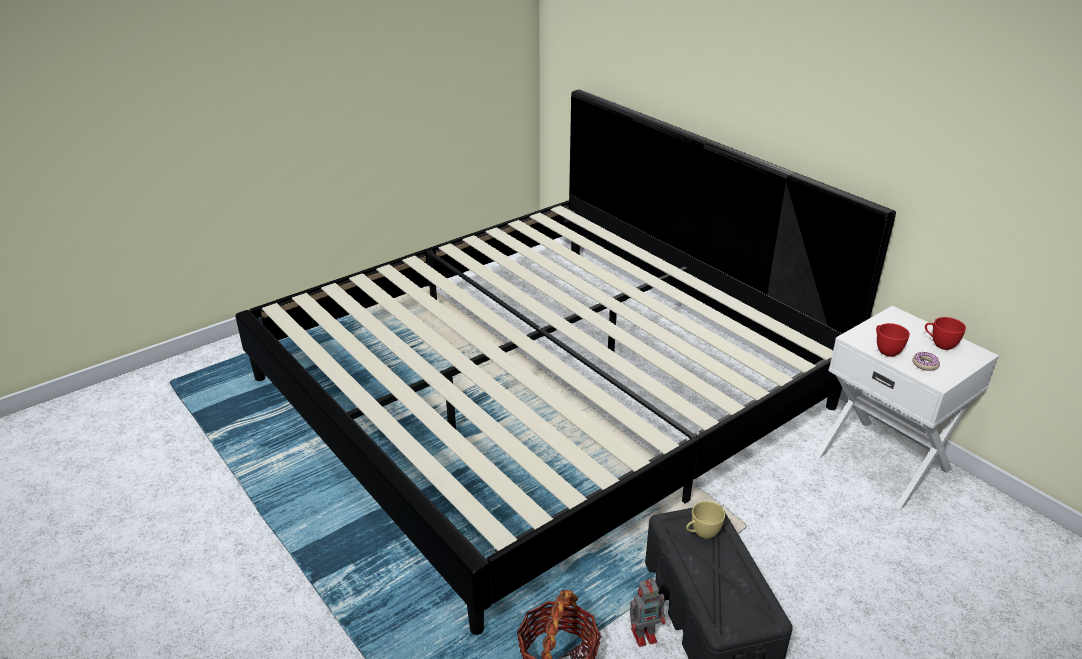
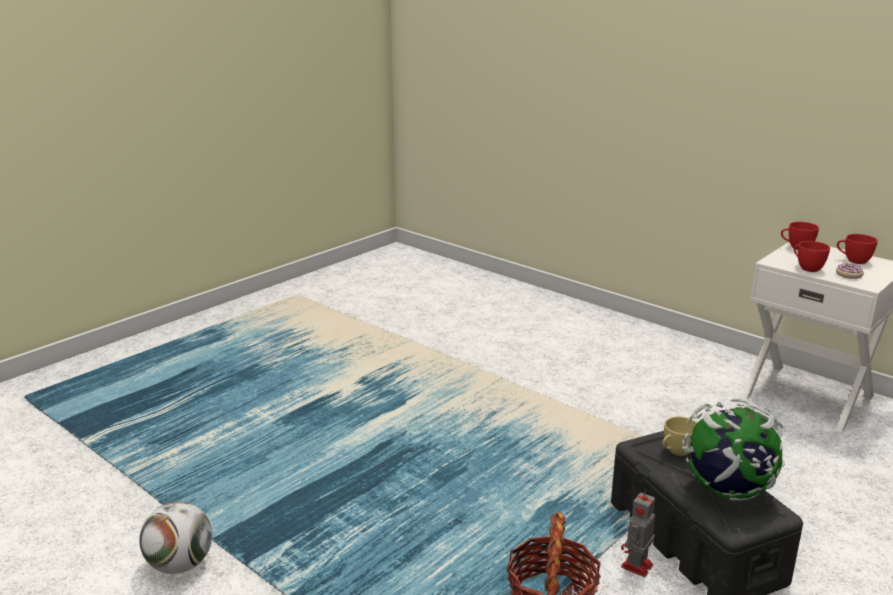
camera: 10 degrees left, 10 degrees down
(259, 575) = (180, 564): none -> football
(541, 392) = (447, 371): bed -> none
(645, 634) = (636, 567): toy robot -> toy robot turned 150 degrees clockwise
(733, 584) = (727, 490): none -> globe
(888, 319) = (796, 247): none -> red cup

